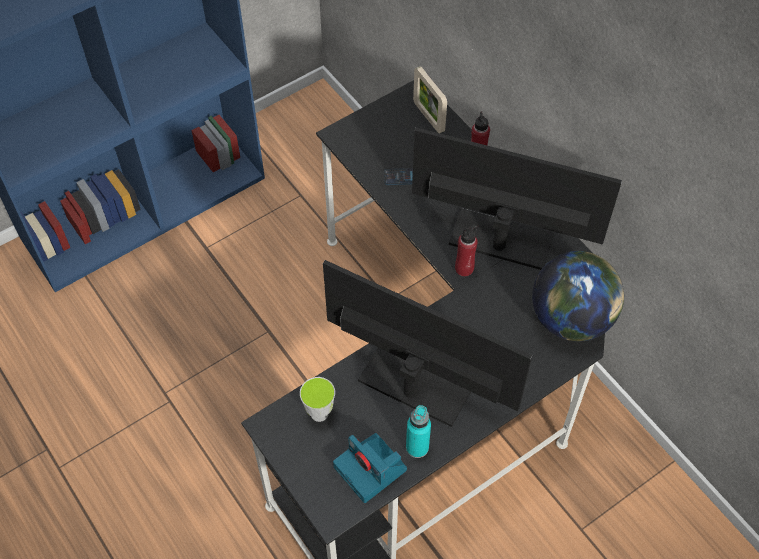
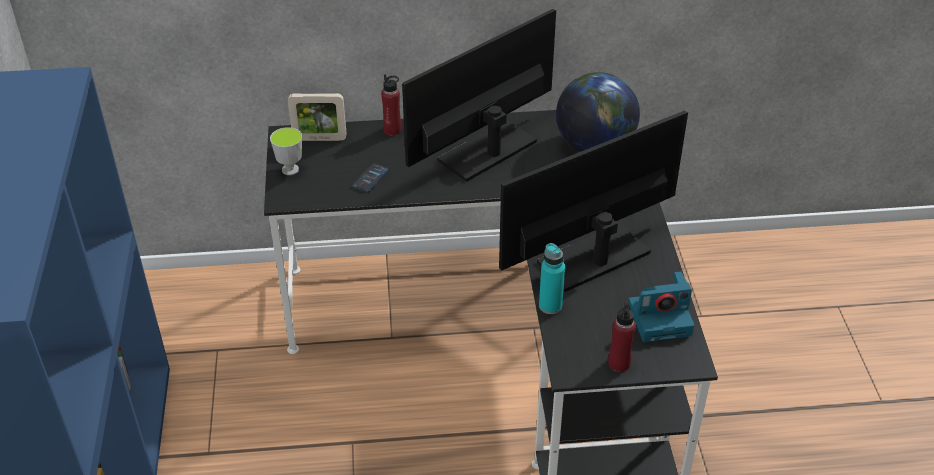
camera: 60 degrees left, 15 degrees down
(319, 413) = (580, 330): cup -> cup (290, 170)
(417, 447) = (657, 281): turquoise bottle -> turquoise bottle (550, 306)
(464, 268) = (498, 182): red bottle -> red bottle (619, 363)

